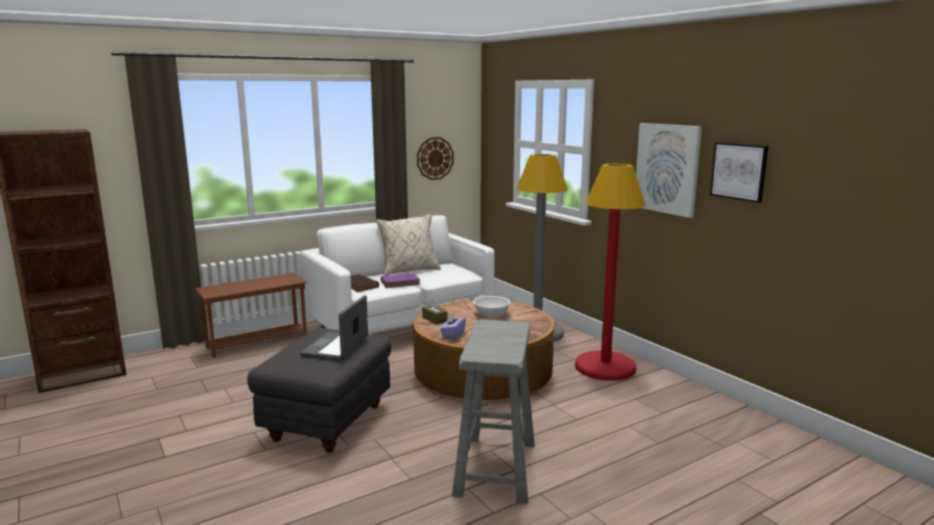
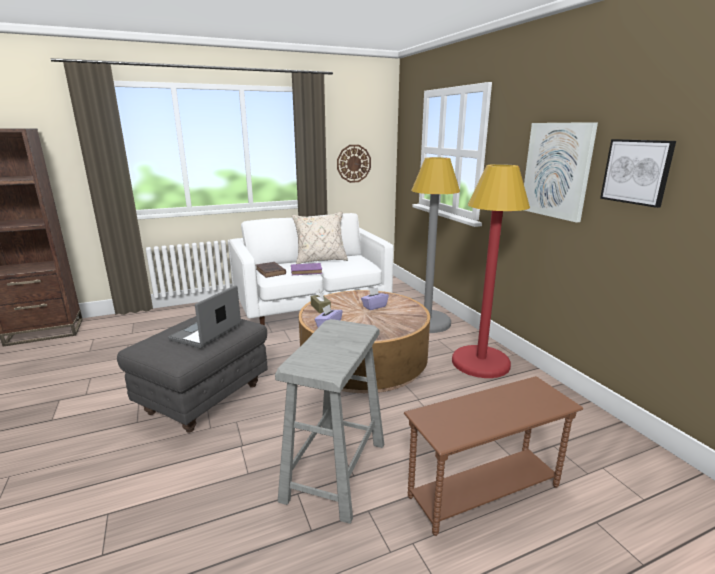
camera: 10 degrees right, 5 degrees up
(257, 343) = (190, 314): brown side table -> brown side table (483, 491)
(491, 314) = (374, 306): white bowl -> purple tissue box

